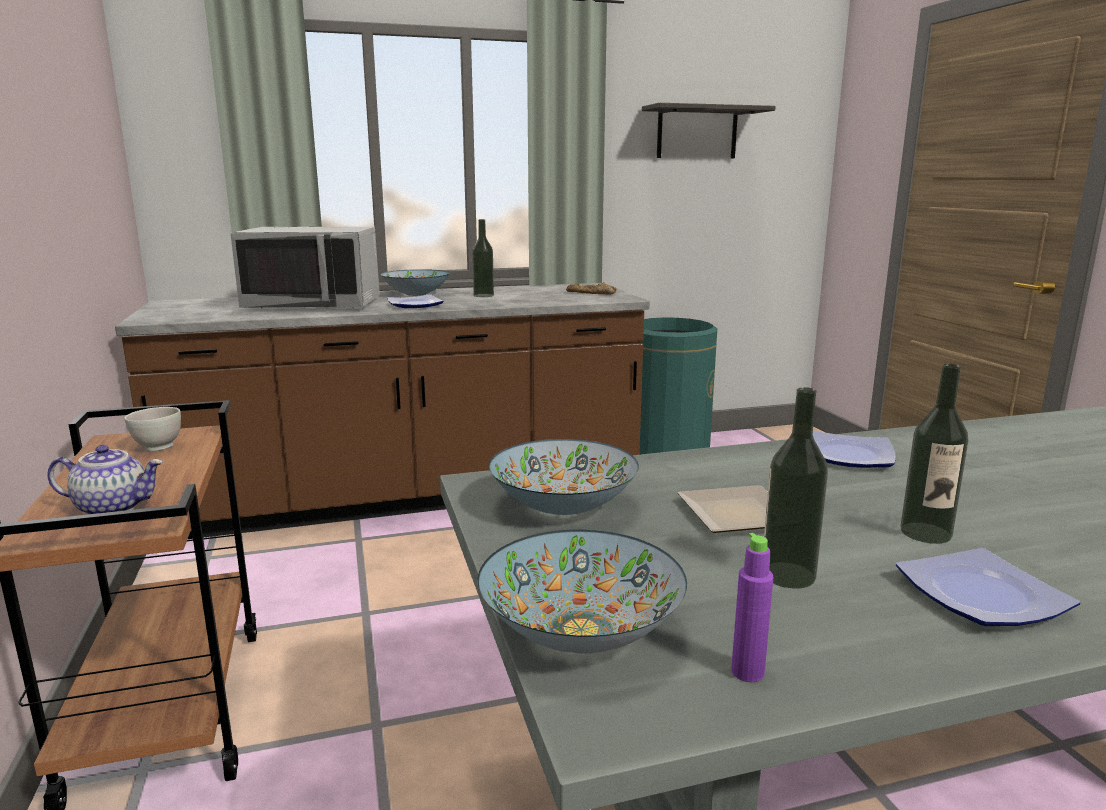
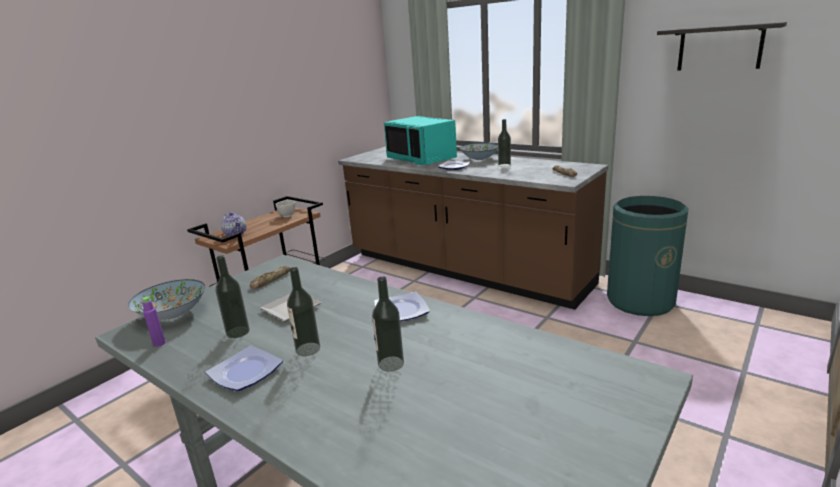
camera: 55 degrees right, 5 degrees up
(314, 304) = (422, 159): grey microwave -> turquoise microwave
(563, 506) = (270, 280): bowl -> bread
(1020, 495) = (391, 364): none -> bottle

